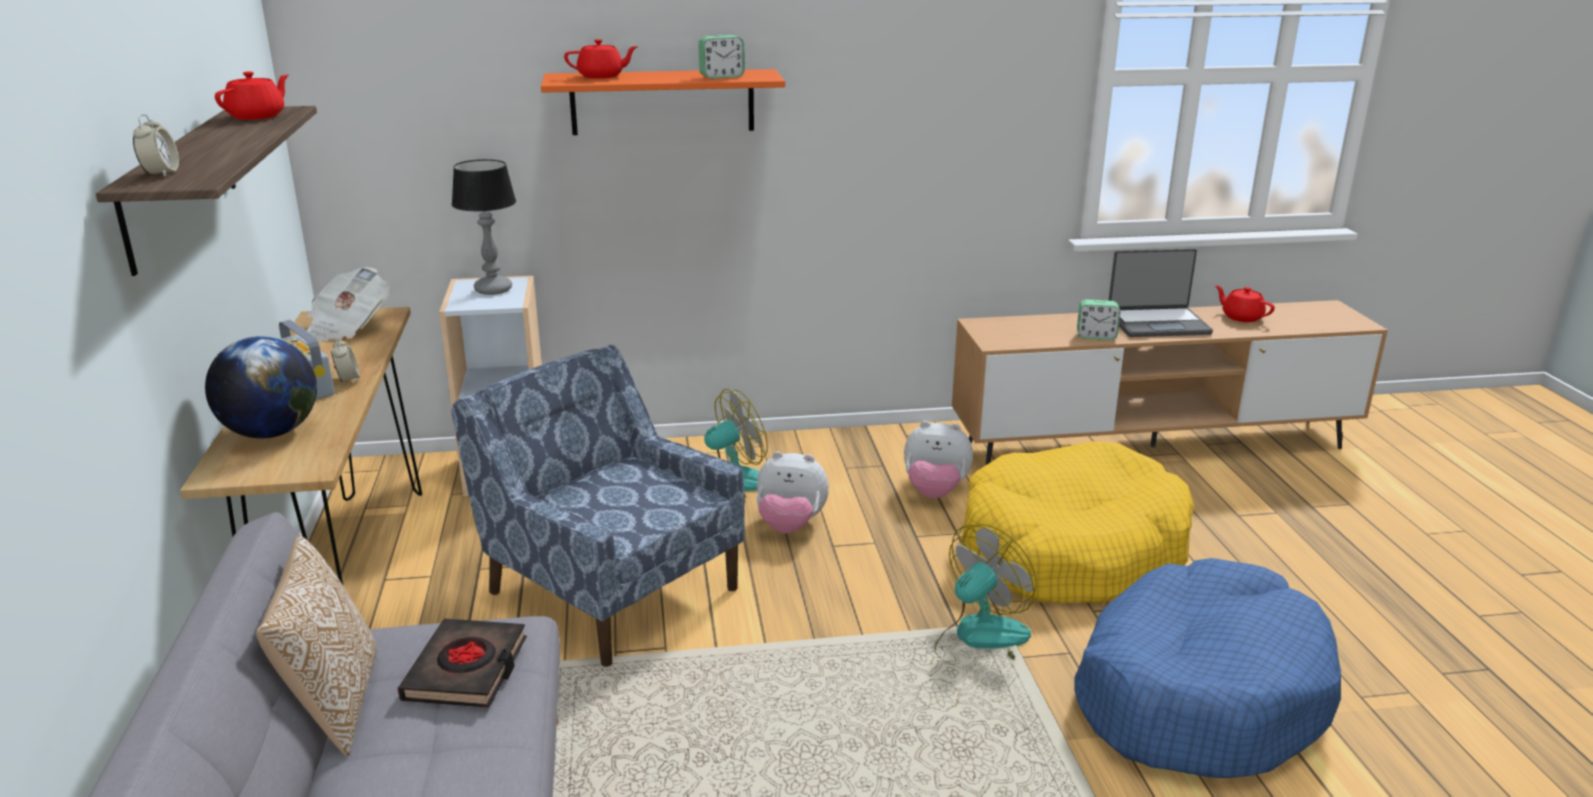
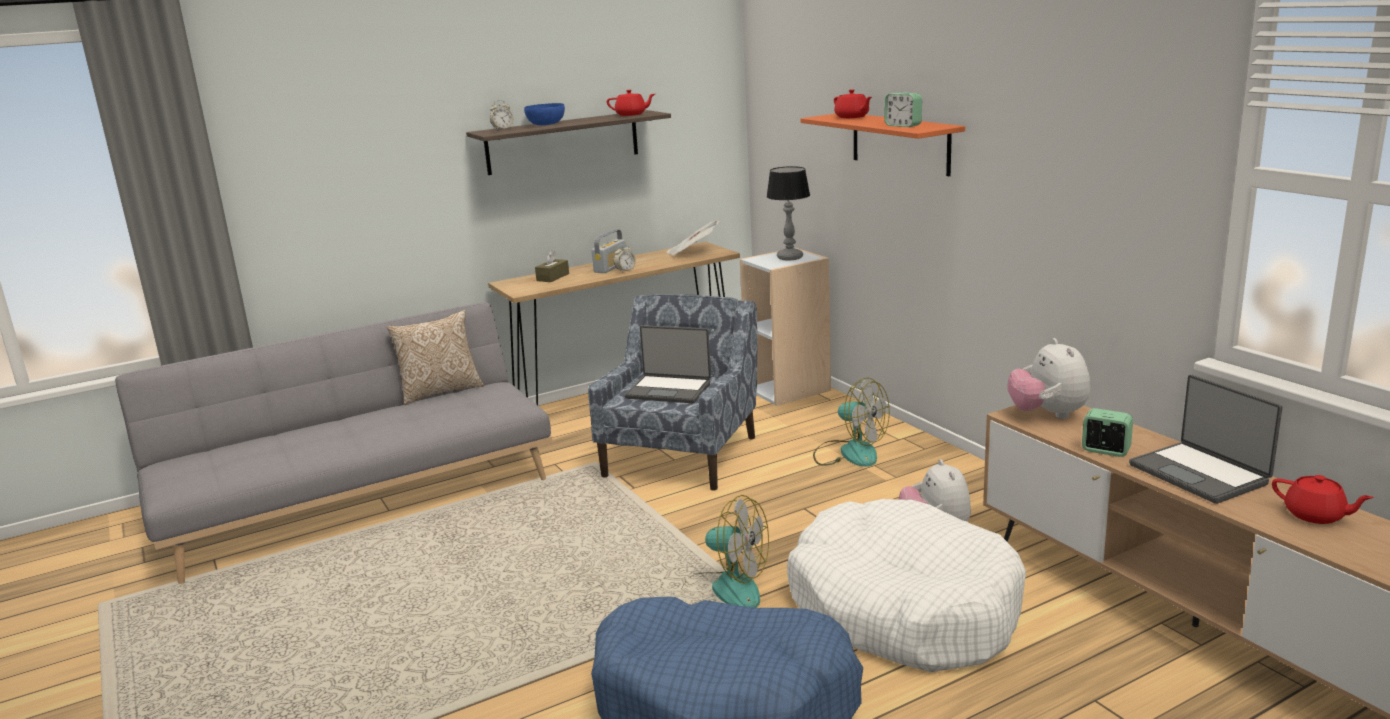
camera: 70 degrees right, 5 degrees down
(197, 152) = (546, 124): none -> blue bowl
(271, 433) = (553, 277): globe -> brown tissue box
(467, 670) = (474, 405): black book -> none
(628, 499) = (669, 390): none -> laptop
(790, 526) = (815, 487): plush toy -> plush toy (1047, 415)
(1070, 551) = (903, 608): yellow dog bed -> white dog bed
(1096, 336) = (1105, 451): alarm clock -> alarm clock turned 135 degrees clockwise
(1241, 317) = (1315, 515): red teapot -> red teapot turned 105 degrees clockwise

